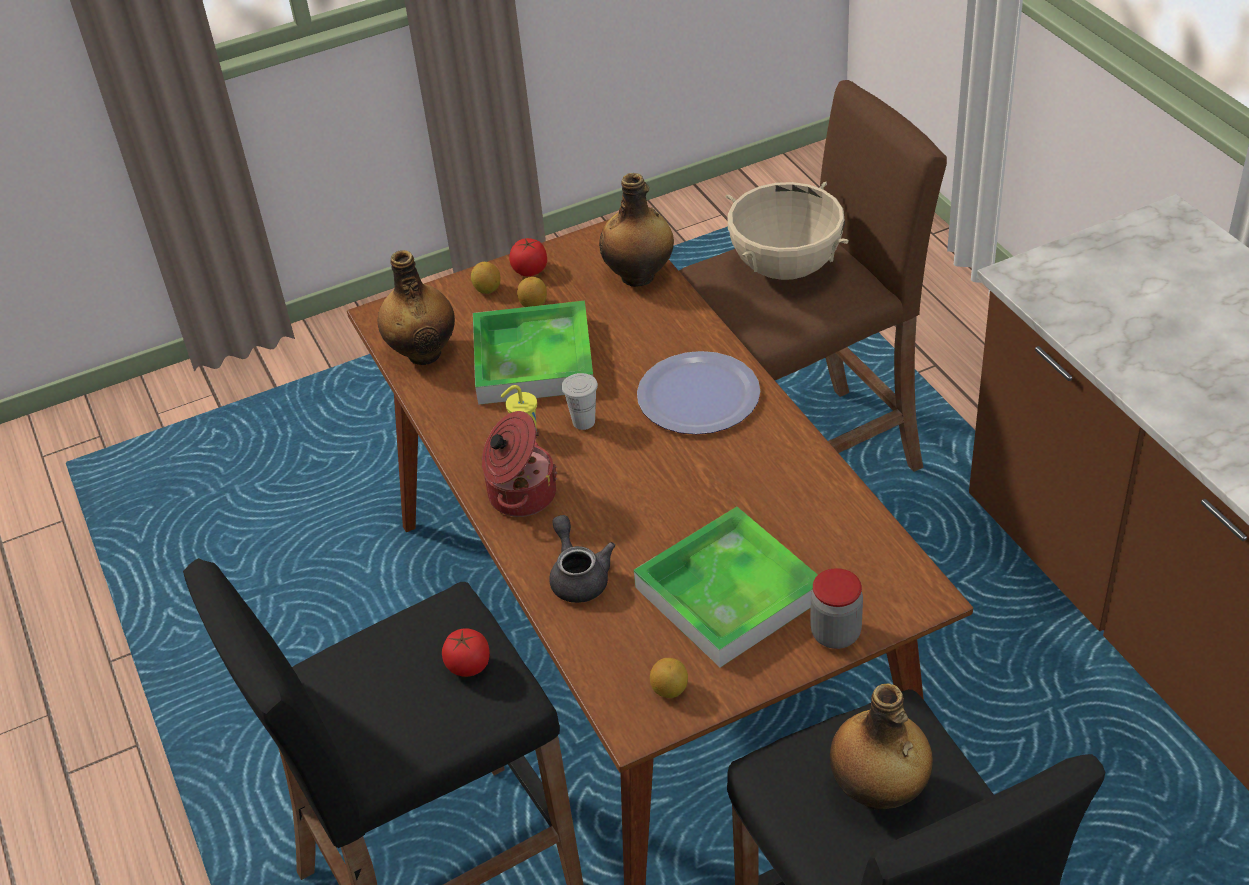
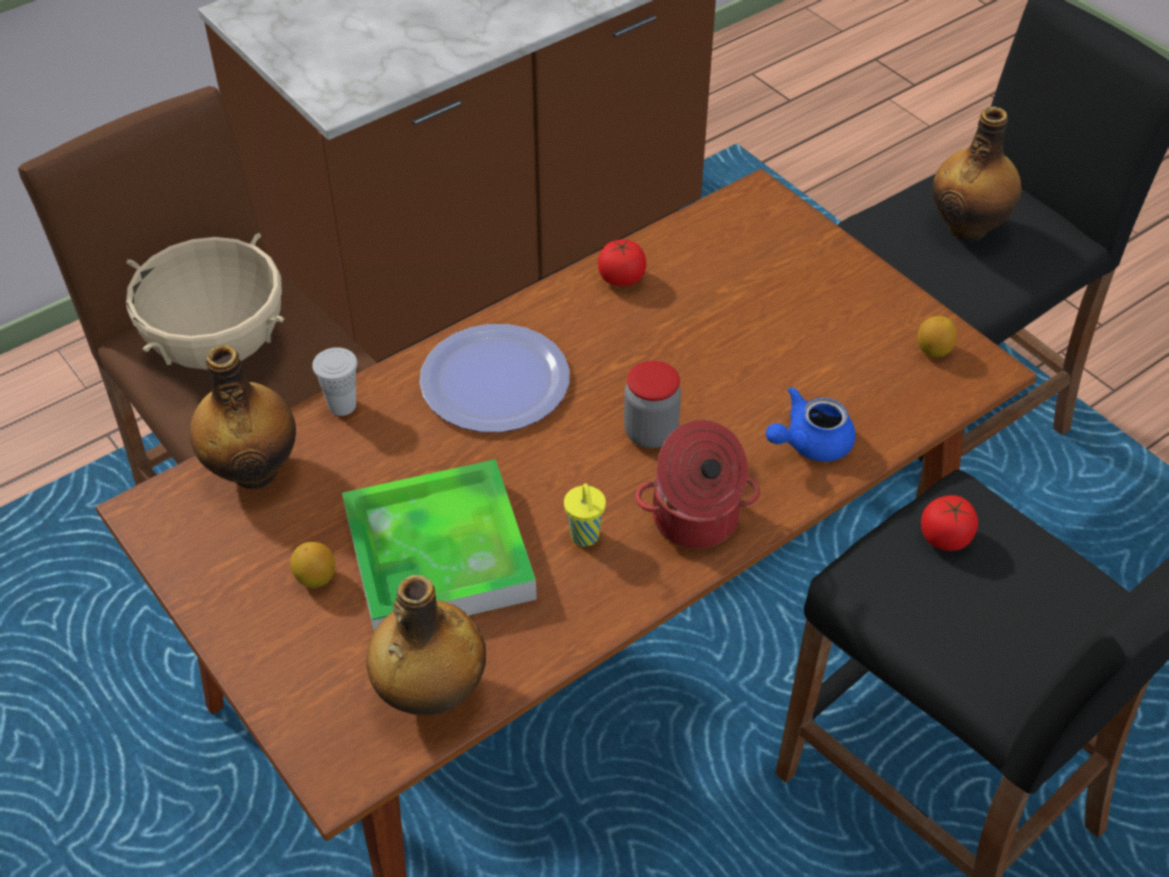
camera: 105 degrees left, 5 degrees up
(487, 289) = (277, 643): lemon -> none
(530, 270) = (231, 598): tomato -> tomato (621, 278)
(578, 576) = (809, 443): grey teapot -> blue teapot
(583, 422) = (555, 480): white cup -> white cup (342, 405)
(729, 593) = (795, 323): tray -> none
(835, 634) = (822, 247): jar -> jar (650, 433)

